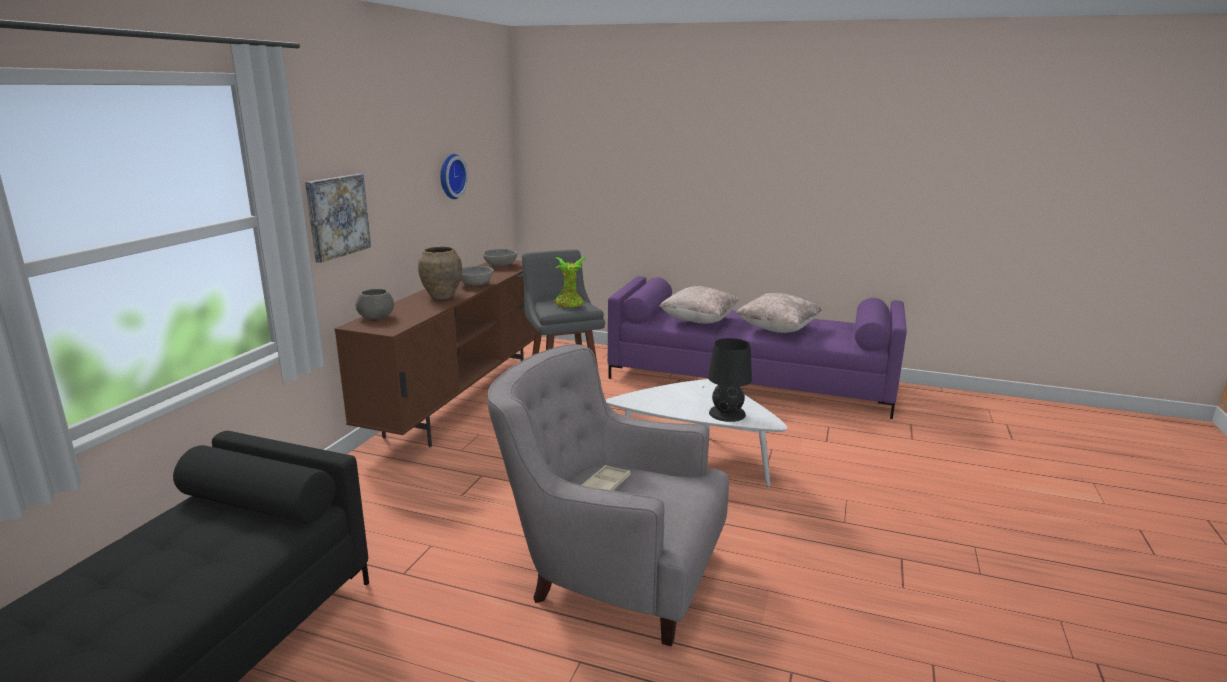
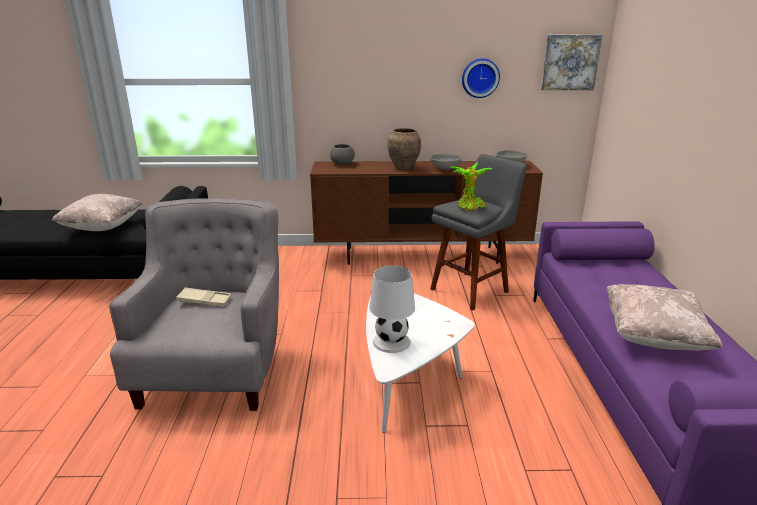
camera: 70 degrees right, 5 degrees up
(337, 216) = (334, 89): picture -> picture (570, 62)
(699, 321) = (606, 285): beige pillow -> beige pillow (103, 227)
(727, 413) = (392, 342): black table lamp -> white table lamp

